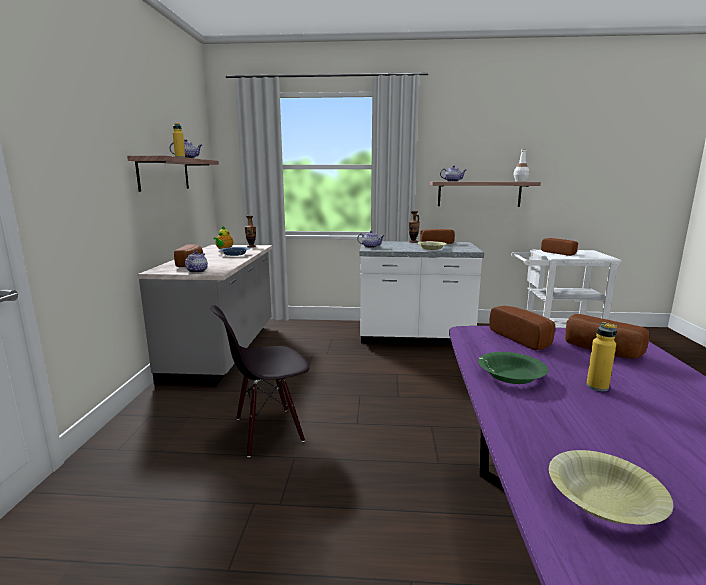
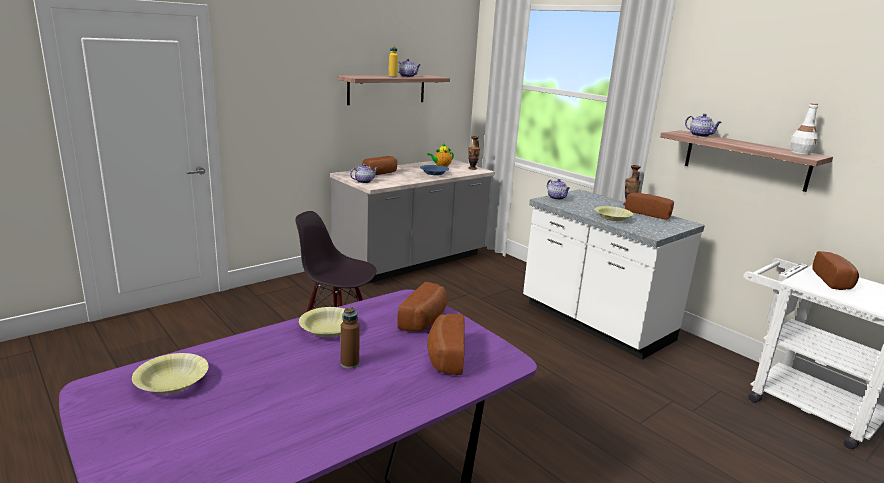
camera: 45 degrees right, 5 degrees up
(511, 376) = (328, 329): green bowl -> yellow bowl
(597, 387) = (350, 363): yellow bottle -> brown bottle

